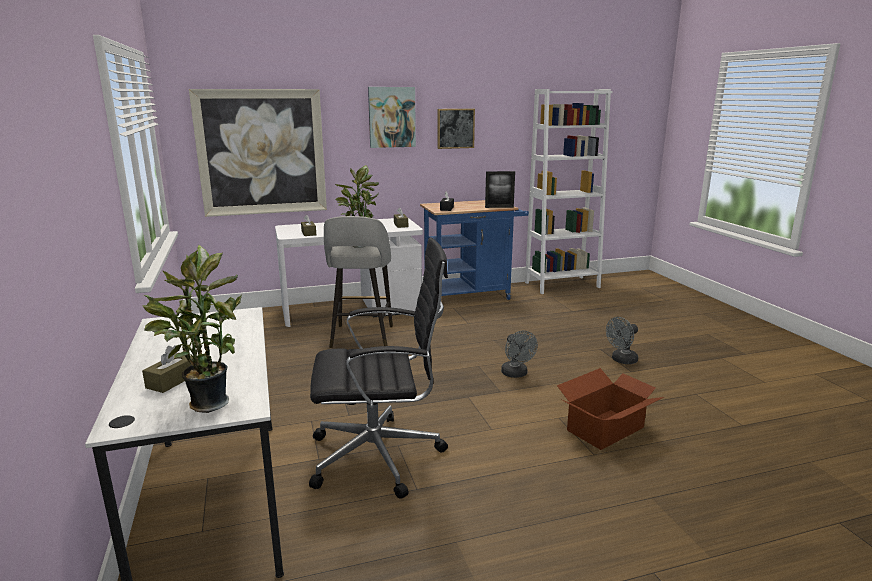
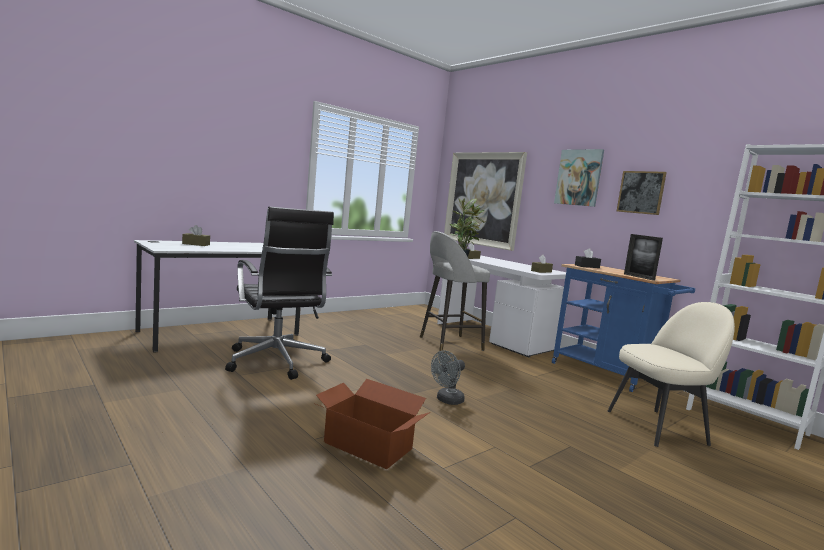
camera: 65 degrees right, 10 degrees down
(206, 403) = (169, 246): potted plant -> none
(570, 312) = (658, 427): none -> beige chair
(621, 360) = (554, 460): grey fan -> none

